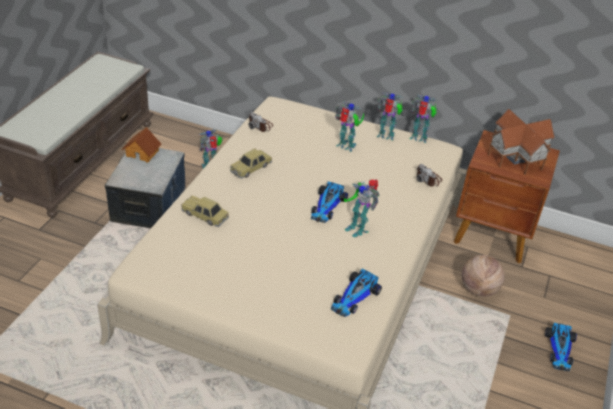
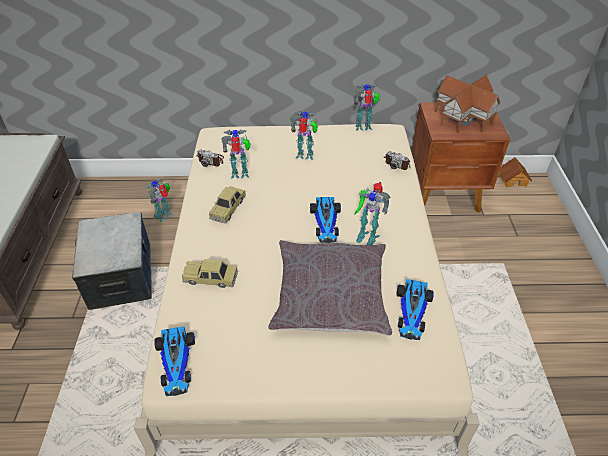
camera: 20 degrees left, 5 degrees up
(142, 153) = (97, 227): toy house -> toy house (512, 180)
(294, 261) = (330, 295): none -> grey pillow
(386, 136) = (335, 134): toy robot -> toy robot (240, 174)
(478, 290) = (464, 249): basketball -> none
(560, 350) = (560, 280): toy car -> toy car (177, 363)

